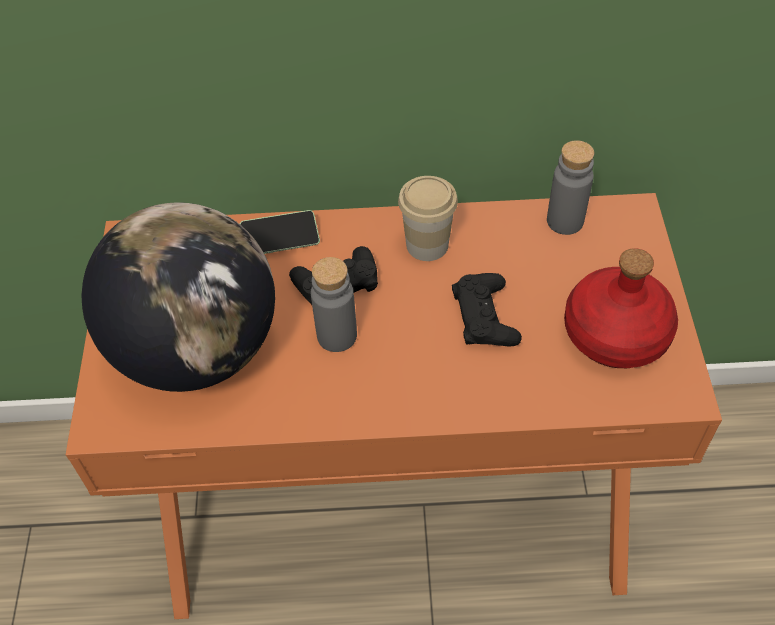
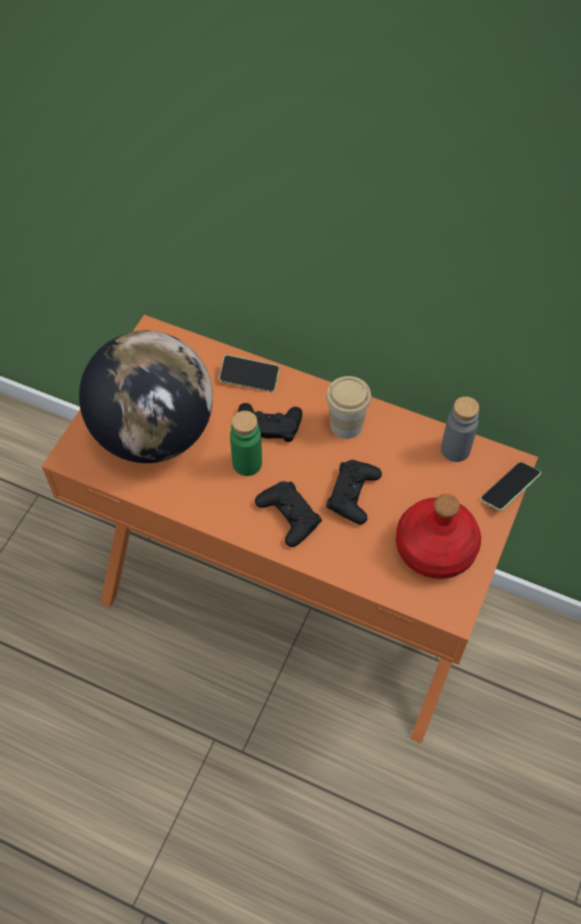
camera: 25 degrees right, 5 degrees up
(337, 336) = (247, 463): grey bottle -> green bottle
(425, 374) = (288, 516): none -> black game controller
(650, 239) = (509, 490): none -> phone

